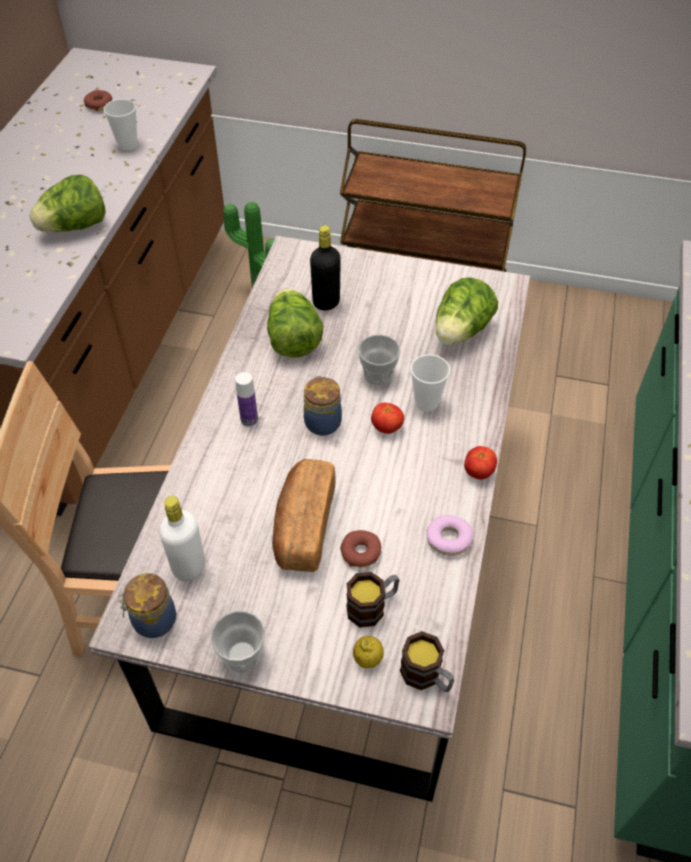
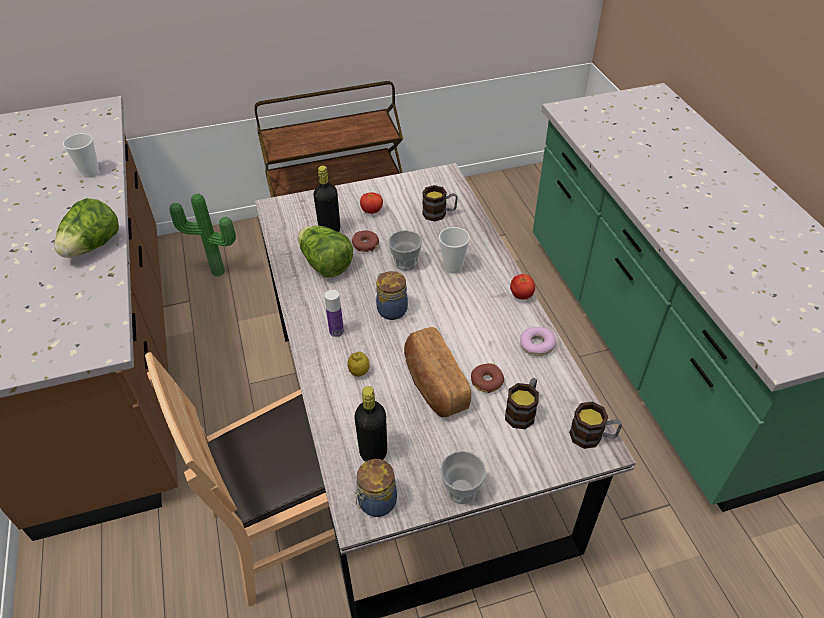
camera: 30 degrees left, 5 degrees down
(99, 105) = (39, 152): donut -> donut (365, 245)
(189, 567) = (373, 452): white bottle -> black bottle
(367, 659) = (547, 446): lemon -> lemon (359, 372)
(386, 427) = (439, 294): tomato -> tomato (372, 211)
(461, 331) = (439, 213): lettuce -> mug

